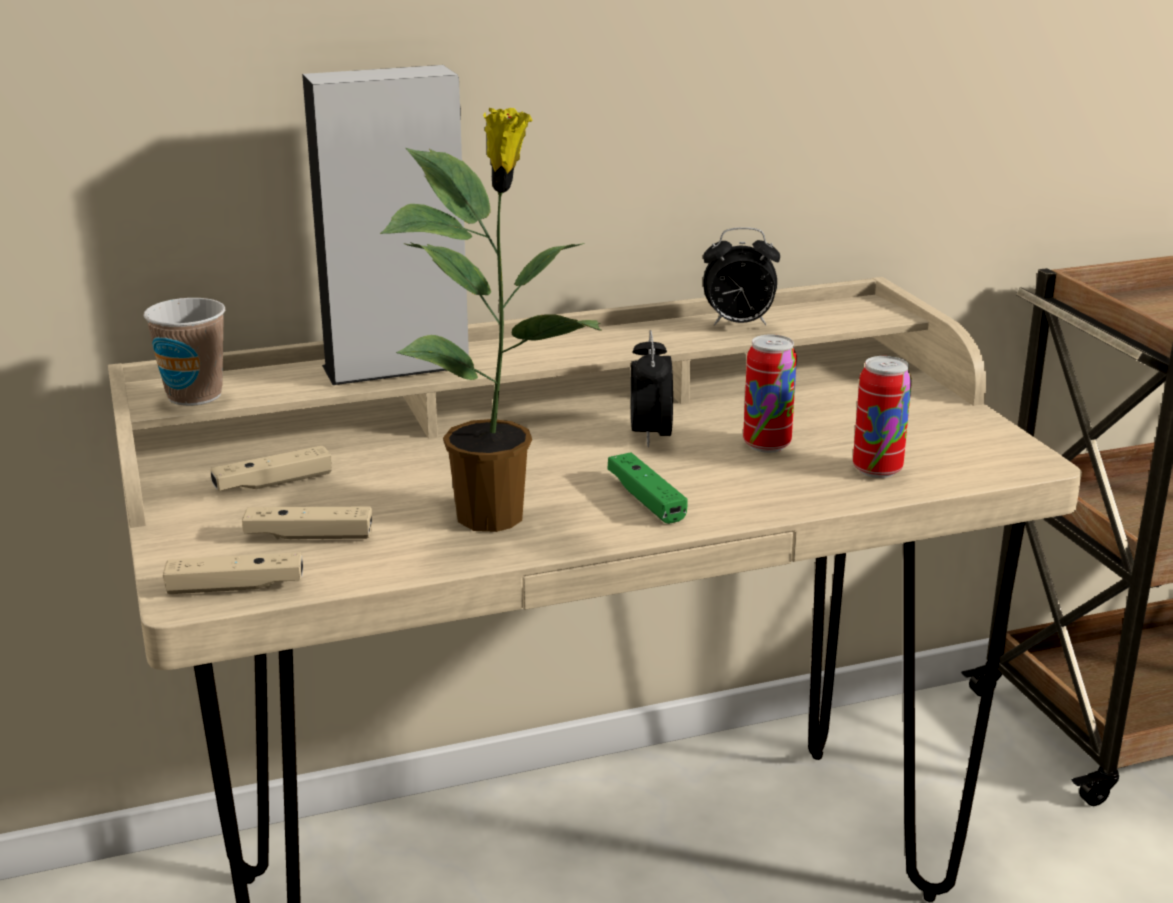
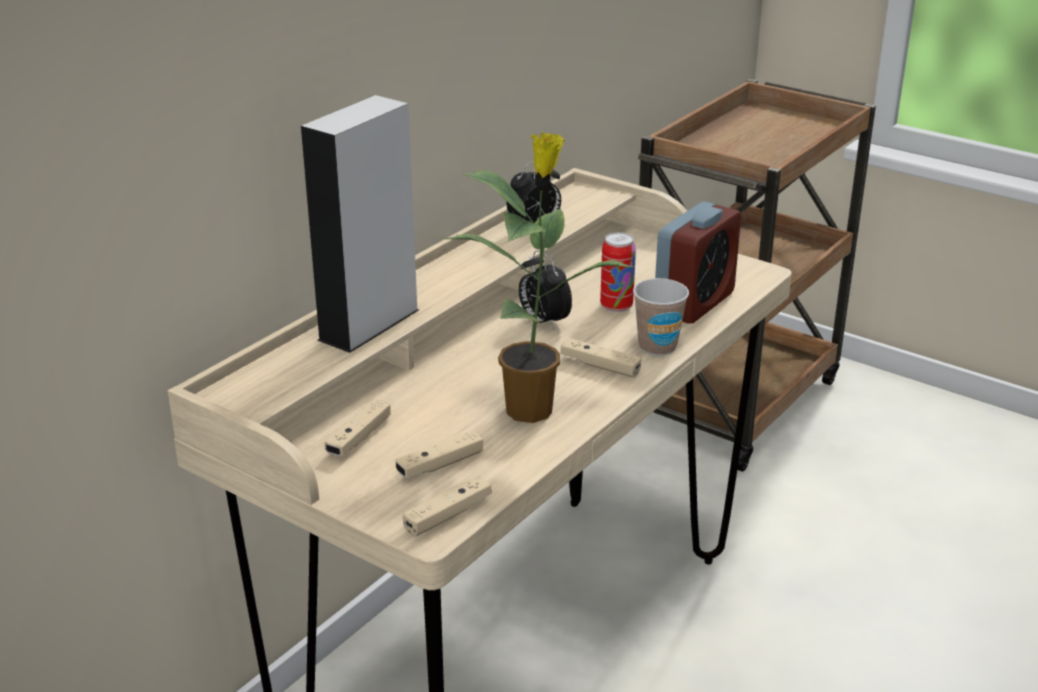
camera: 35 degrees left, 5 degrees up
(194, 396) = (266, 392): cup -> cup (657, 347)
(646, 499) = (600, 366): green game controller -> beige game controller
(877, 470) = (694, 303): can -> alarm clock

